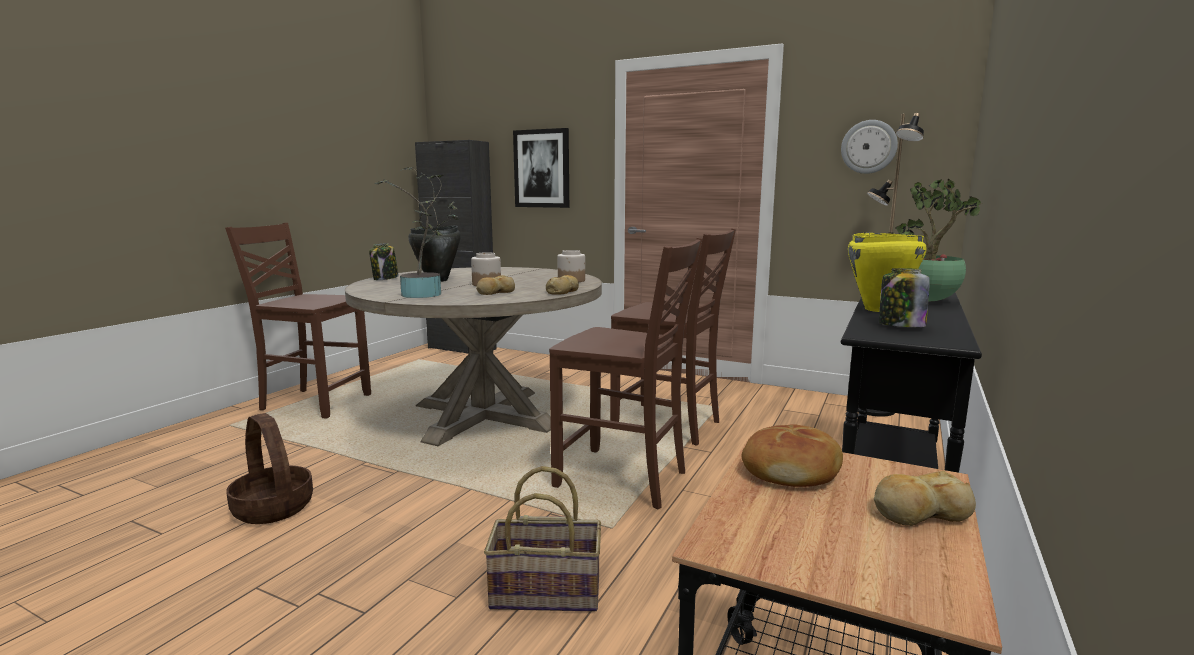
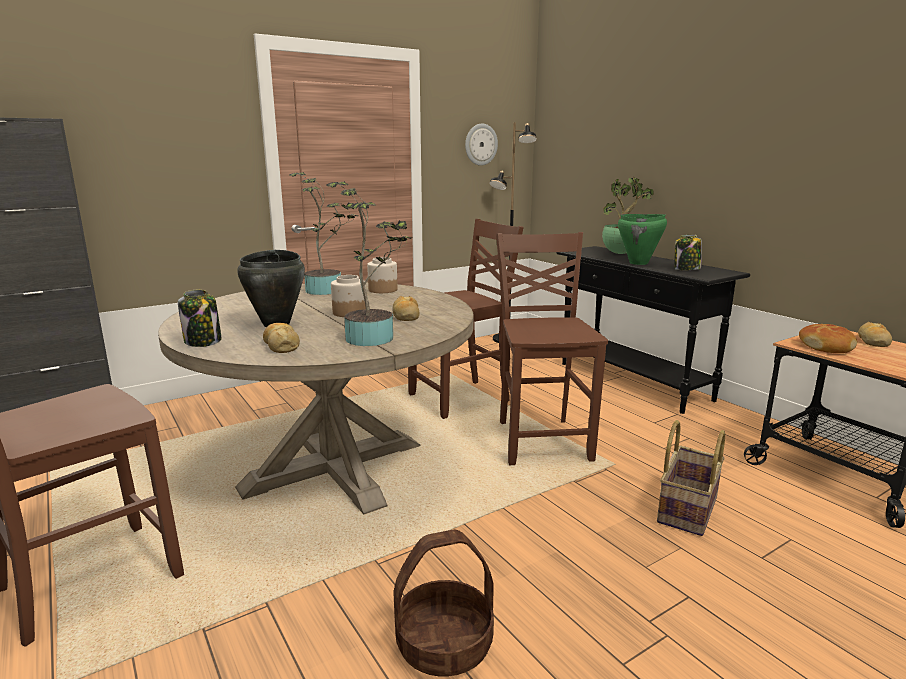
camera: 60 degrees left, 5 degrees up
(542, 168) = (160, 161): picture -> none
(549, 274) = (327, 290): none -> potted plant
(563, 291) = (440, 299): bread -> bread (281, 345)
(624, 479) = (542, 440): brown chair -> brown chair turned 60 degrees counterclockwise
(879, 309) = (639, 263): yellow cooking pot -> green cooking pot

